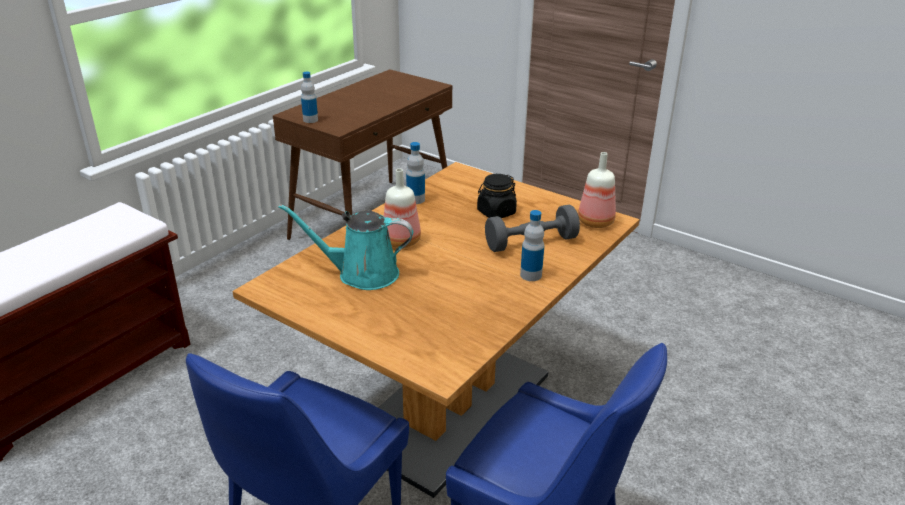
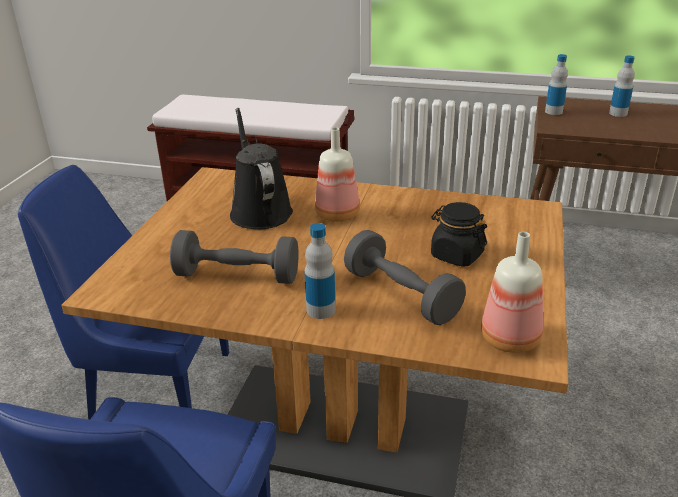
camera: 70 degrees right, 0 degrees up
(362, 274) = (259, 211): turquoise watering can -> black watering can
(415, 199) = (436, 201): bottle -> bottle (618, 113)
(463, 301) = (237, 276): none -> grey dumbbell

